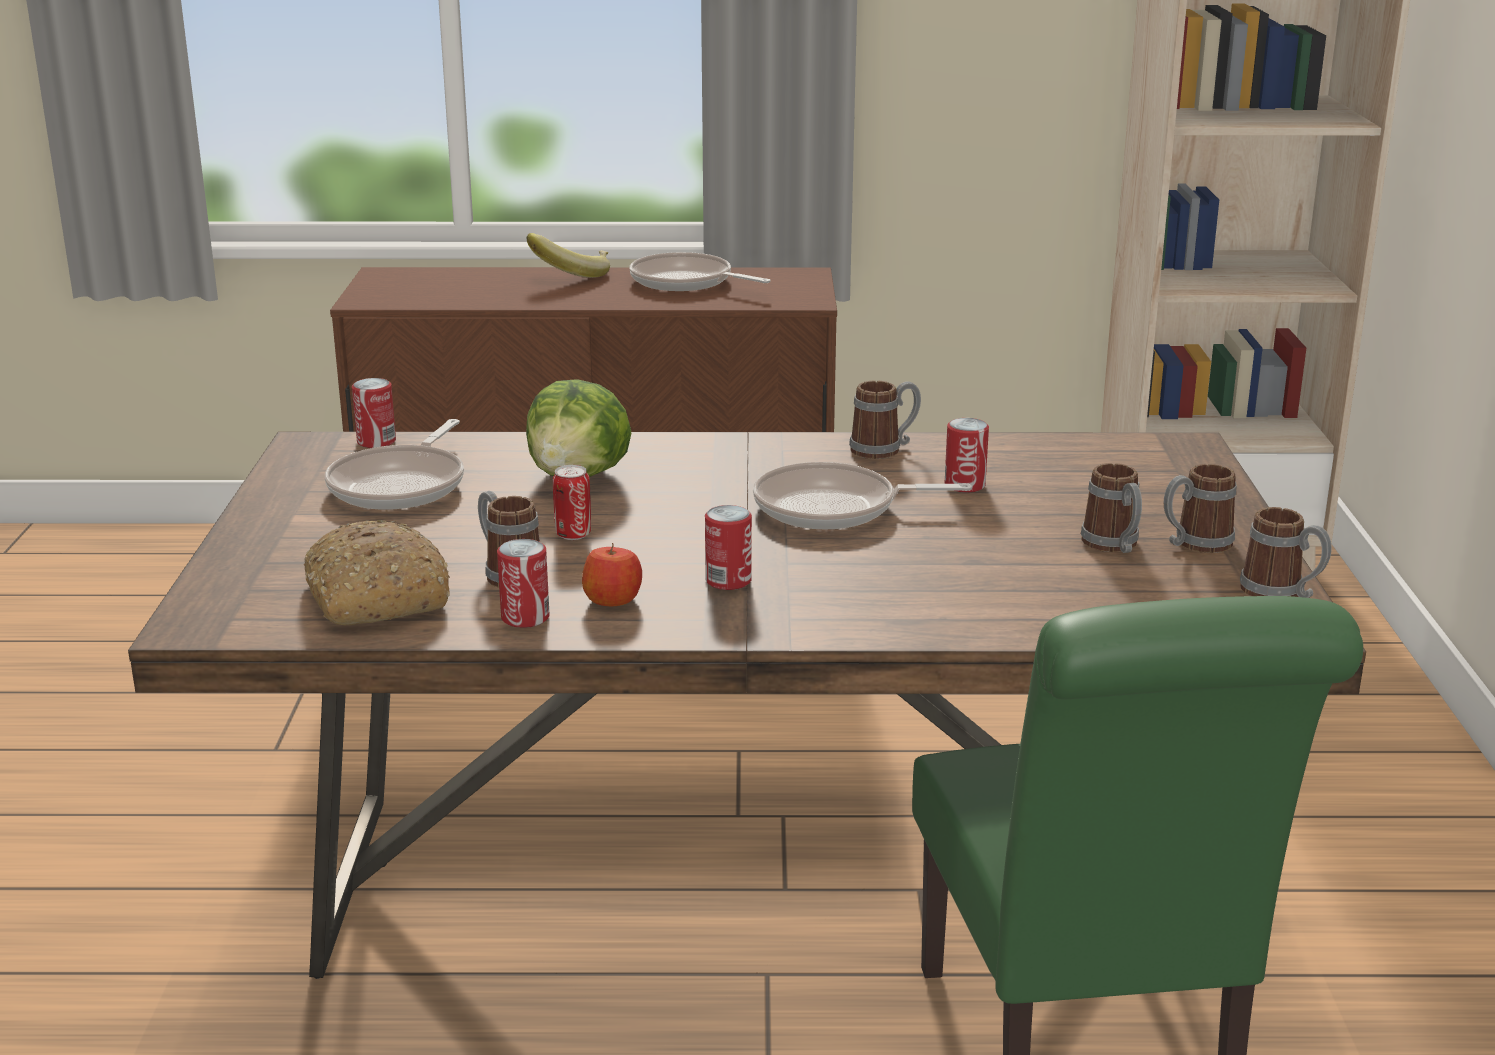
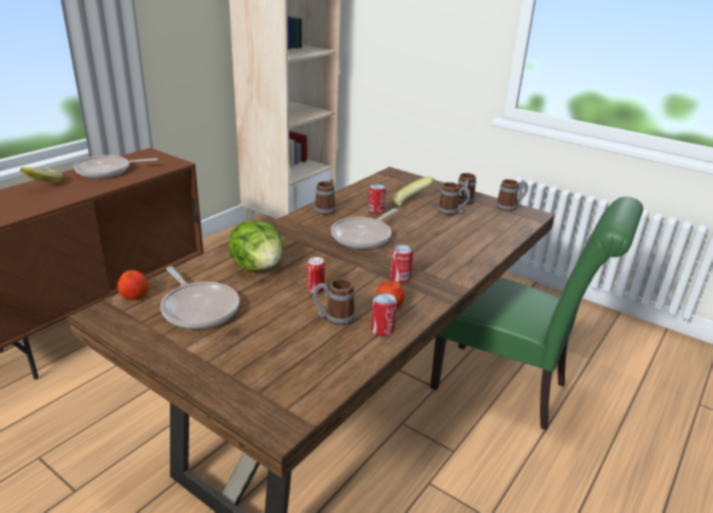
camera: 55 degrees left, 5 degrees up
(374, 597) = (315, 359): bread -> none
(376, 441) = (134, 296): can -> apple
(1067, 503) = (412, 204): none -> banana

